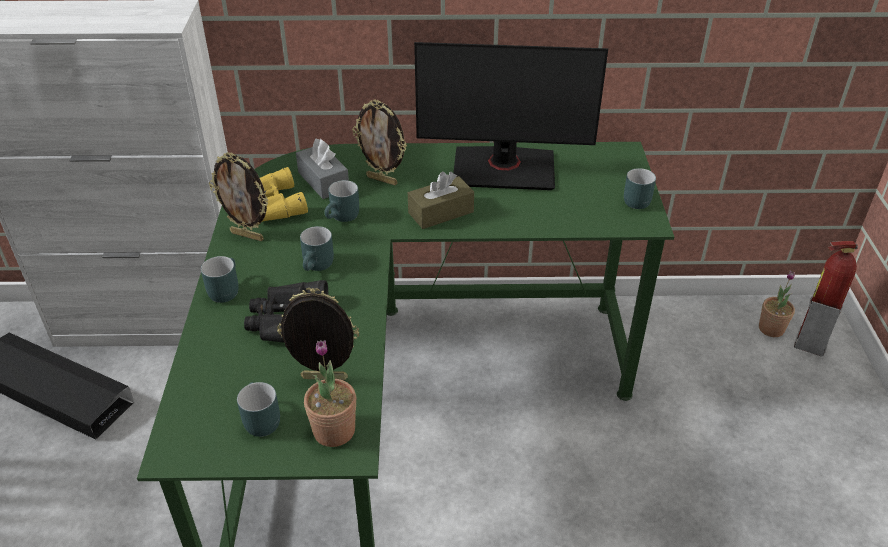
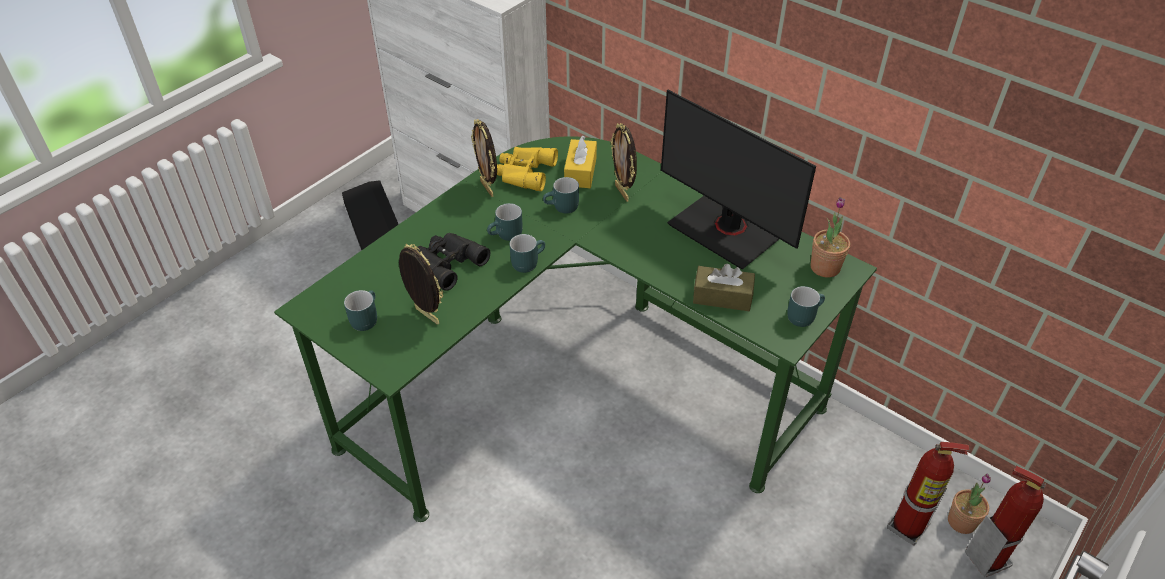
camera: 40 degrees right, 5 degrees up
(223, 289) = (434, 219): turquoise mug -> turquoise mug (527, 262)
(323, 181) = (580, 172): grey tissue box -> yellow tissue box
(334, 431) = (396, 352): potted plant -> potted plant (825, 267)
(441, 212) = (634, 241): brown tissue box -> brown tissue box (722, 297)
(746, 355) = (908, 527): none -> fire extinguisher

